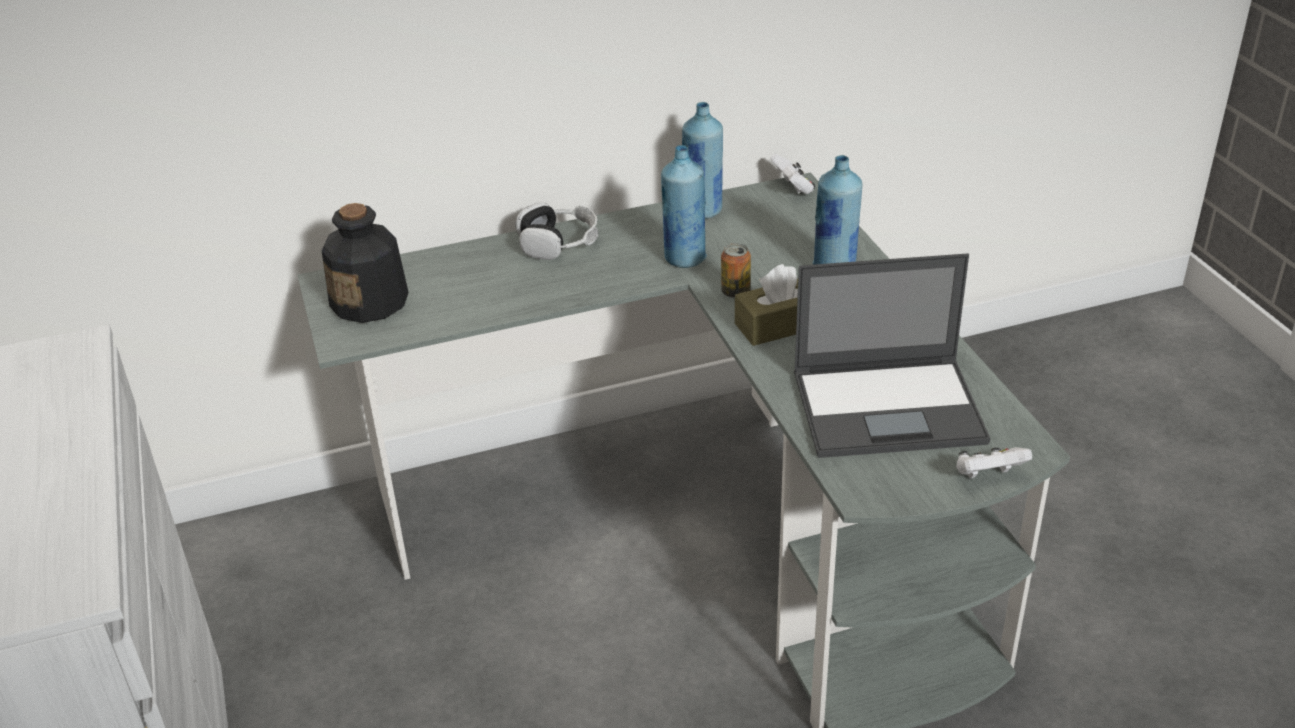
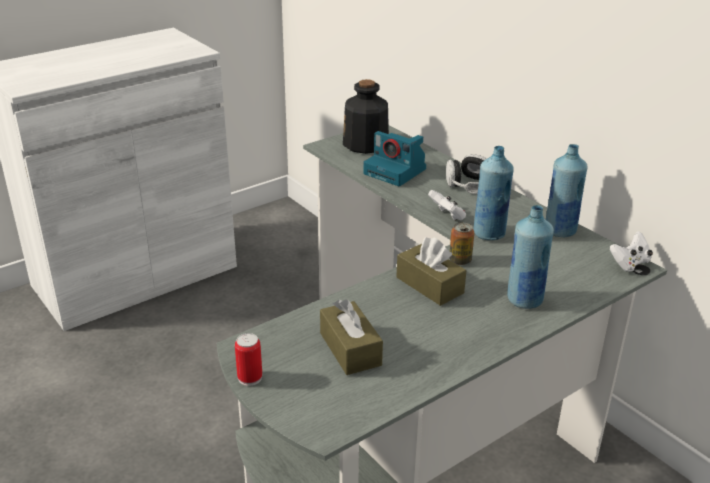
camera: 70 degrees right, 5 degrees down
(476, 293) = (396, 171): none -> camera
(890, 407) = (350, 349): laptop -> brown tissue box
(926, 494) = (250, 378): none -> can
(988, 476) = (281, 408): white game controller -> white game controller (447, 216)

